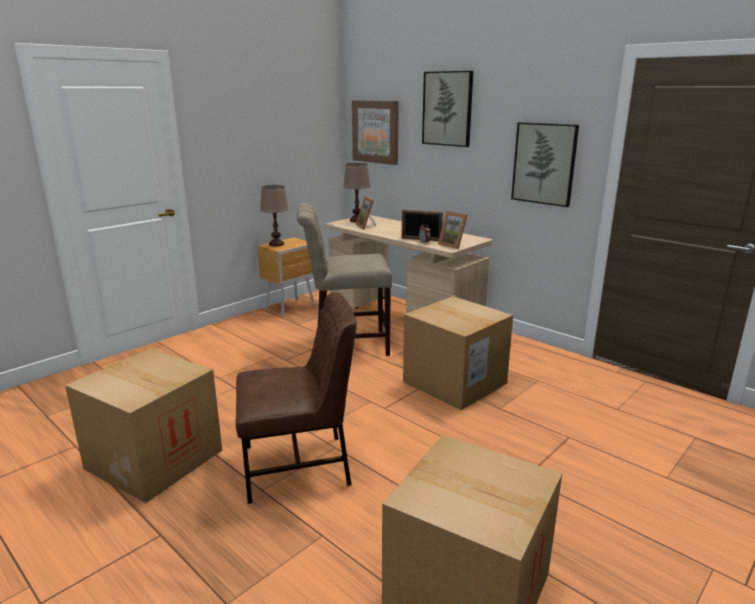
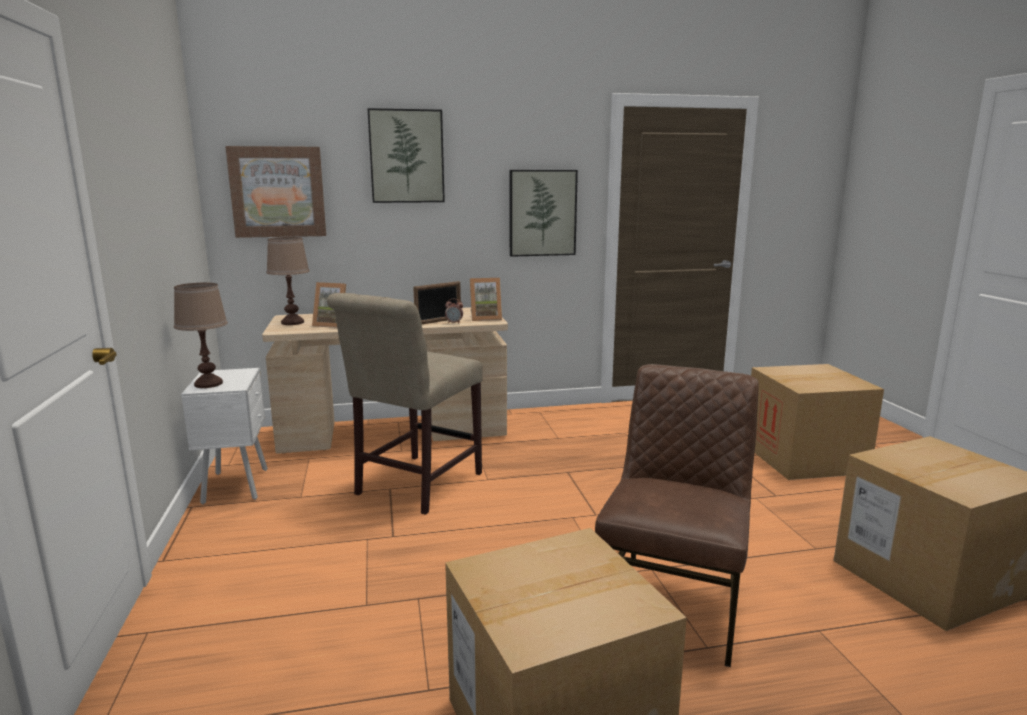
camera: 55 degrees left, 5 degrees down
(291, 308) = (237, 485): brown nightstand -> white nightstand
(454, 382) = (585, 464): cardboard box -> cardboard box (804, 458)

